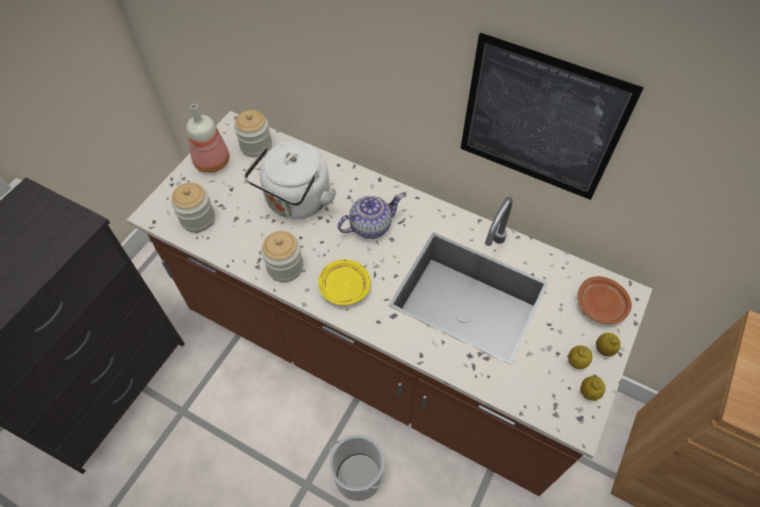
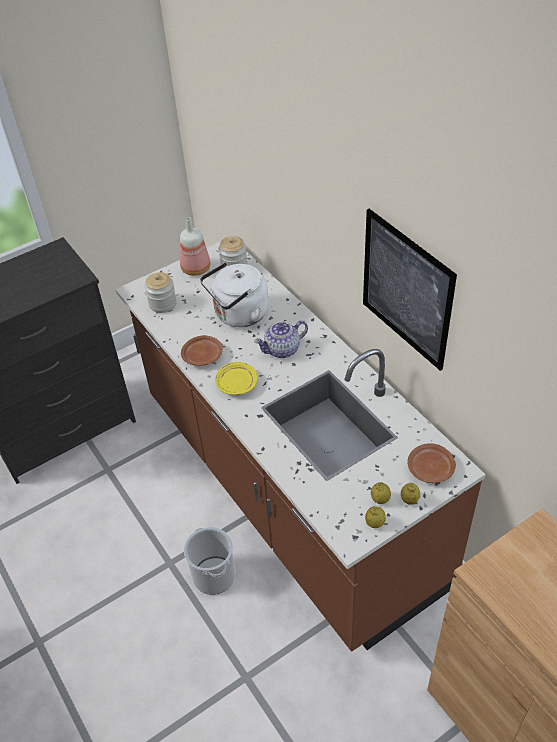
camera: 30 degrees right, 10 degrees down
(285, 267) = (203, 356): jar -> brown plate
(370, 226) = (283, 349): teapot -> teapot turned 150 degrees clockwise

